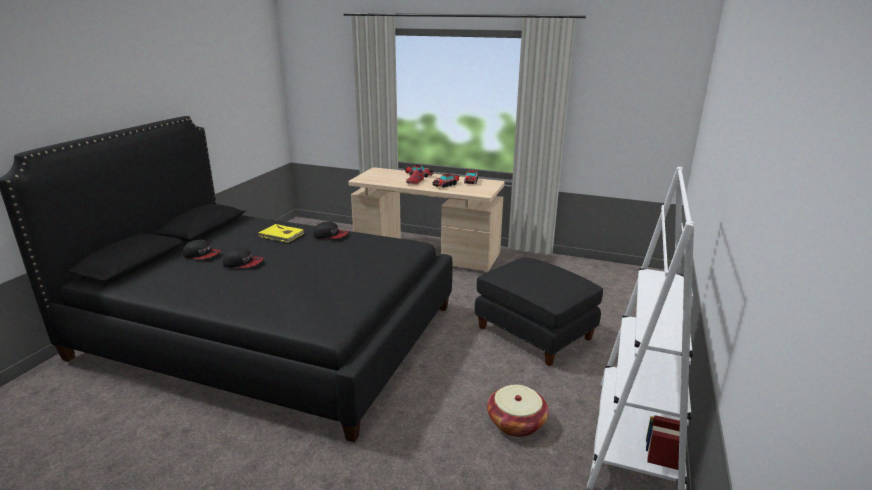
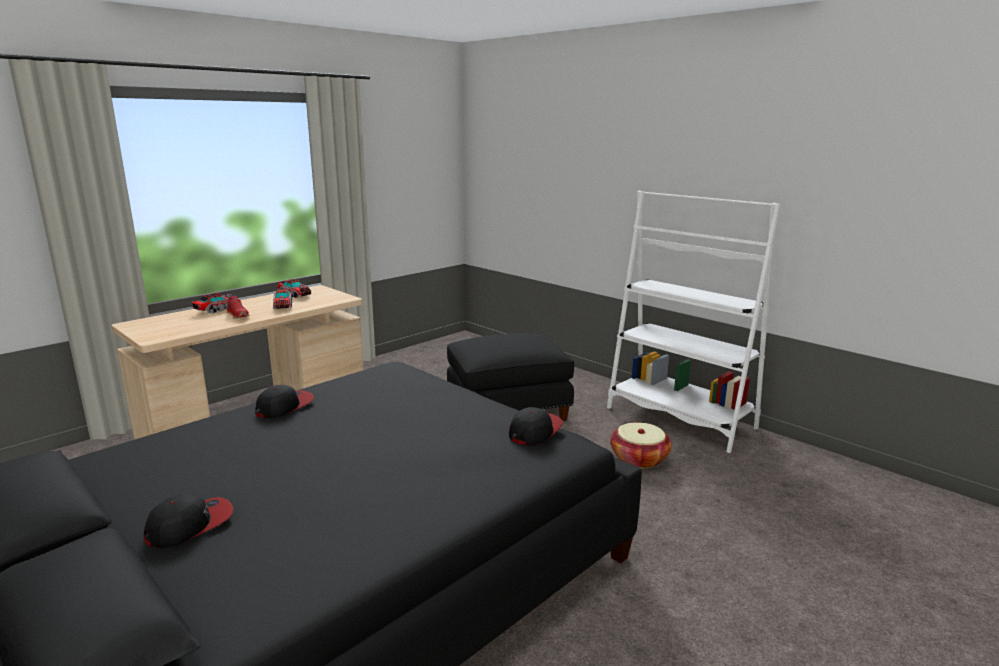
camera: 65 degrees left, 5 degrees down
(243, 263) = (297, 483): cap -> cap (535, 430)
(281, 235) = (221, 441): yellow book -> none

